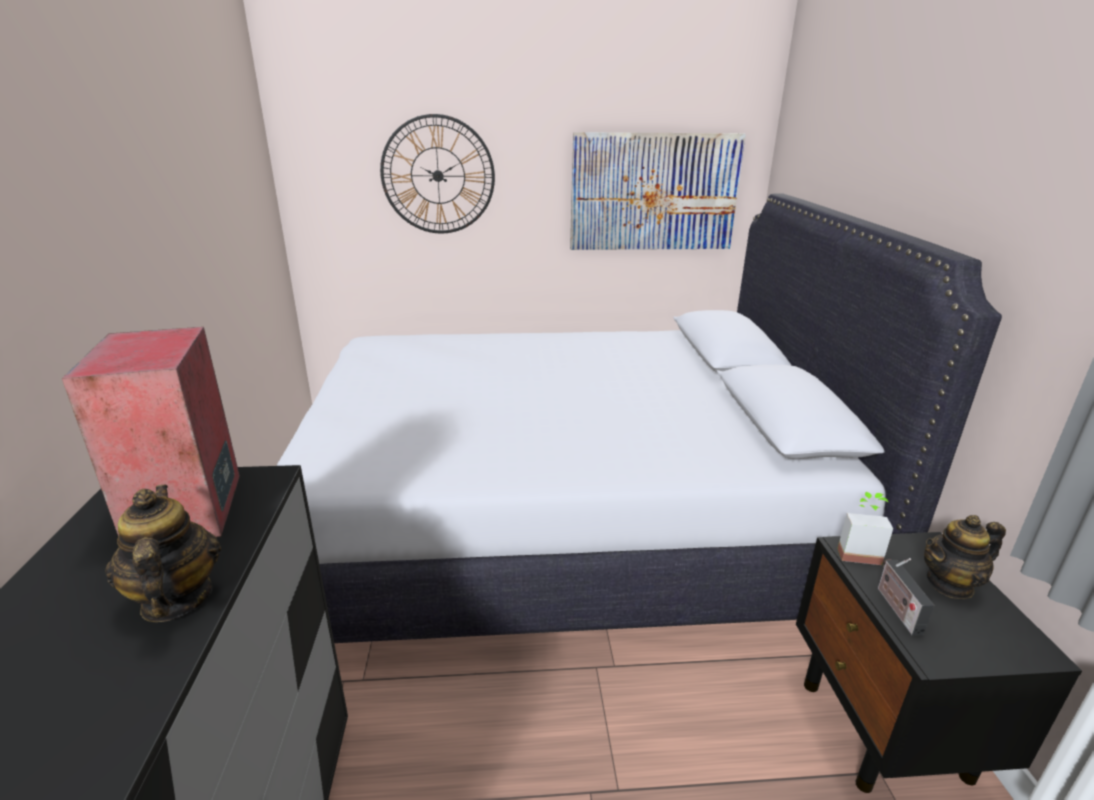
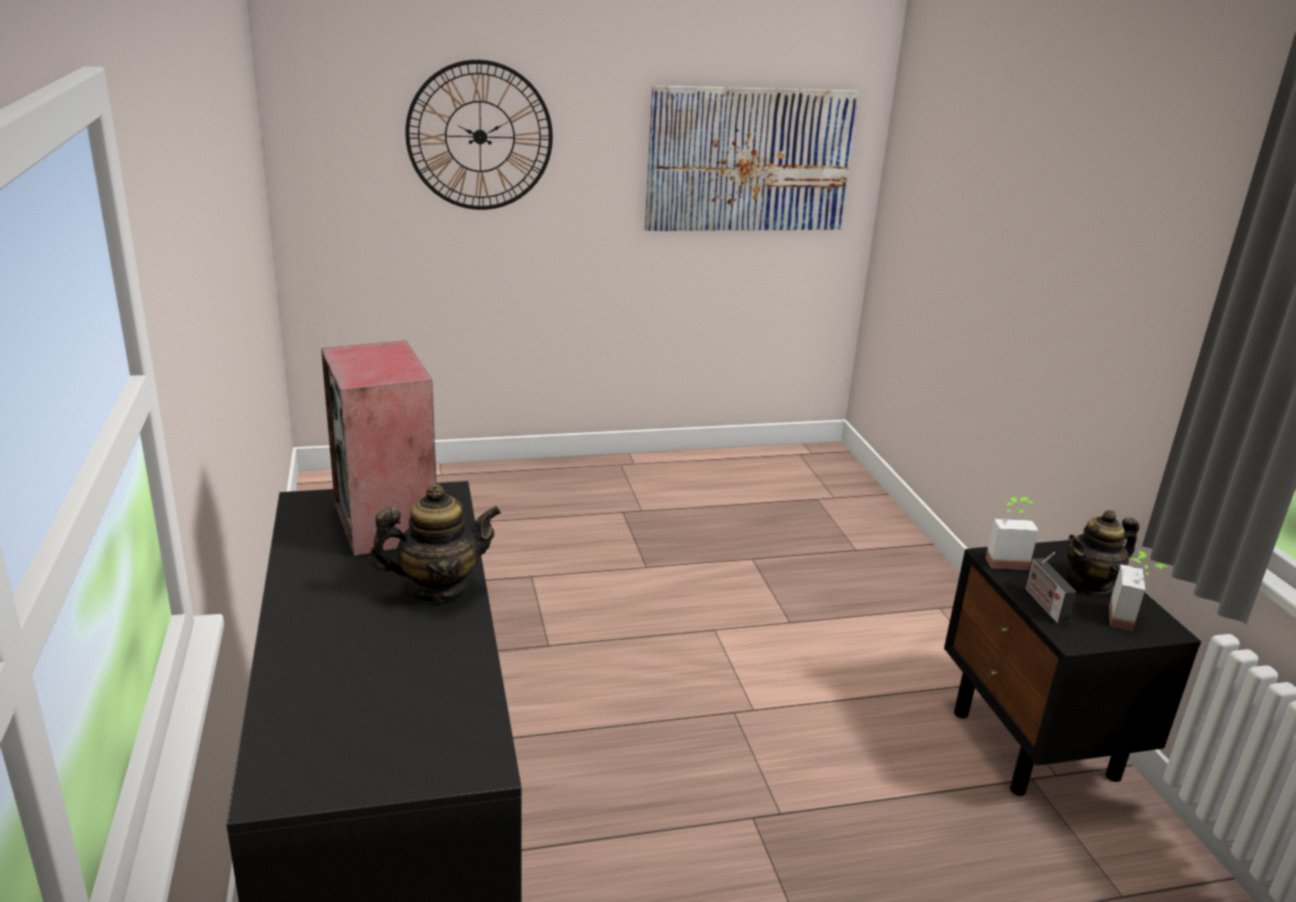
camera: 10 degrees left, 0 degrees up
(176, 599) = (438, 588): teapot -> teapot turned 105 degrees clockwise
(561, 522) = (658, 571): white bed -> none
(994, 635) = (1129, 620): none -> potted plant

